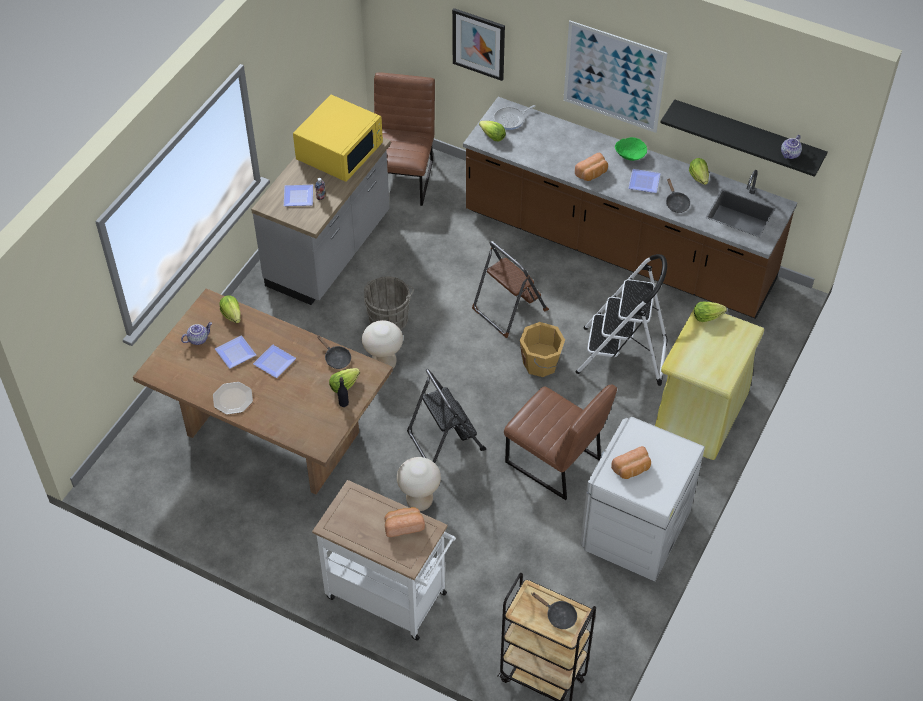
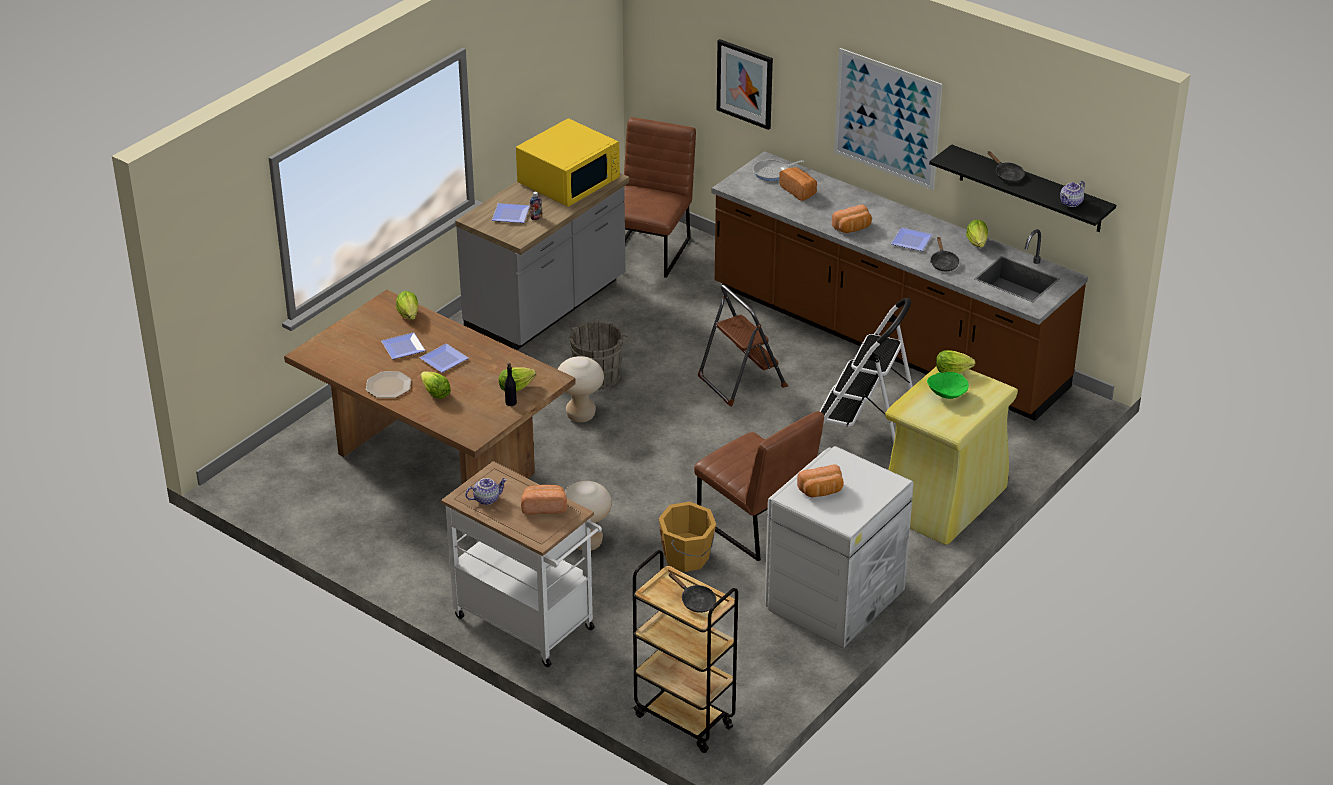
camera: 10 degrees right, 15 degrees down
(198, 339) = (365, 331): teapot -> teapot (486, 499)
(336, 358) = (513, 364): black frying pan -> black frying pan (1007, 175)
(442, 441) = (629, 491): black step ladder -> none
(492, 137) = (747, 185): lettuce -> lettuce (435, 393)
(537, 138) = (799, 191): none -> bread
(541, 363) = (765, 434): orange bucket -> orange bucket (687, 557)
(629, 156) = (901, 216): green bowl -> green bowl (946, 394)

